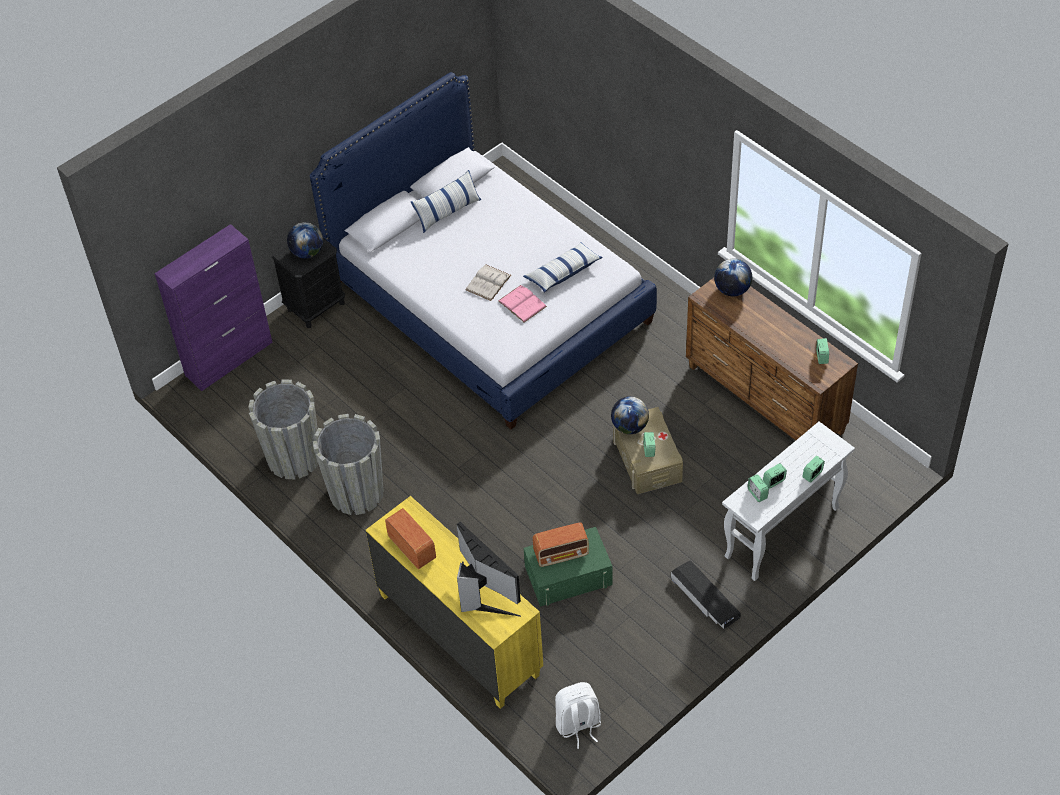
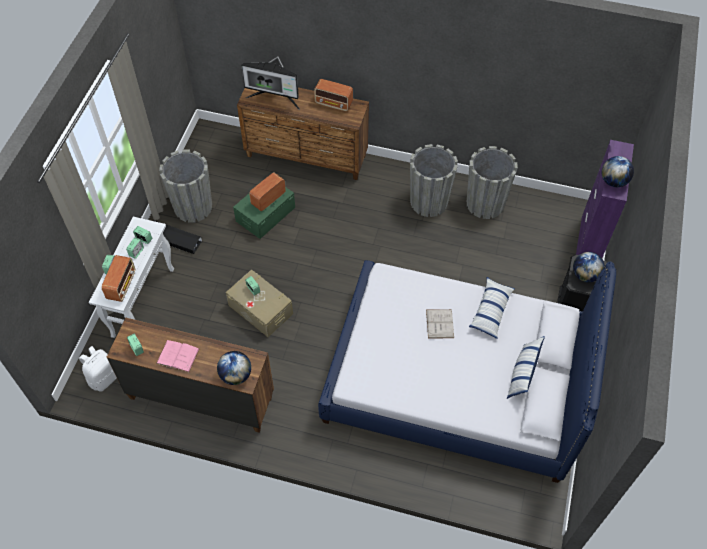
camera: 145 degrees right, 5 degrees up
(459, 634) = (306, 157): yellow dresser -> brown dresser
(522, 303) = (401, 318): pink book -> pink book (178, 356)
(563, 273) = (391, 362): pillow -> pillow (491, 311)
(578, 725) = (210, 143): white backpack -> white backpack (104, 377)
(629, 426) = (276, 299): globe -> globe (613, 181)
(657, 632) = (193, 207): none -> grey planter
(808, 450) = (122, 285): none -> radio

